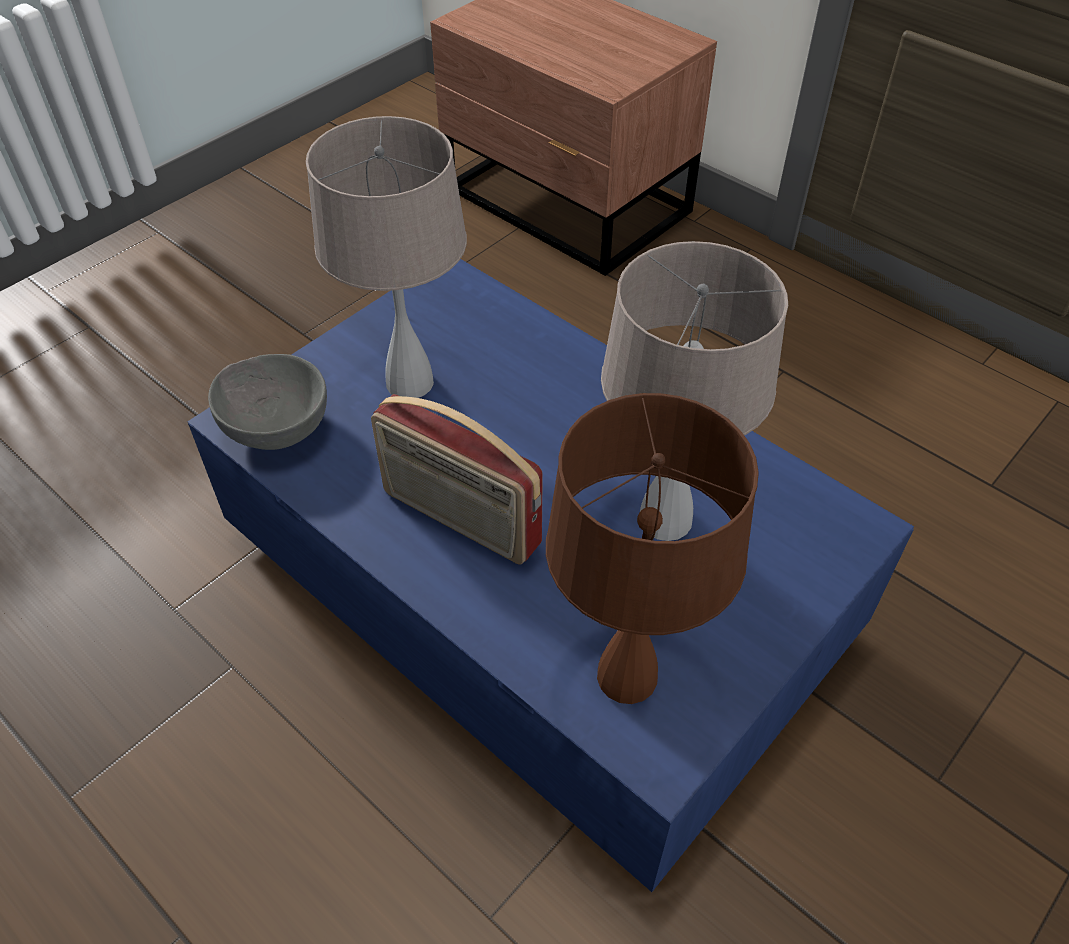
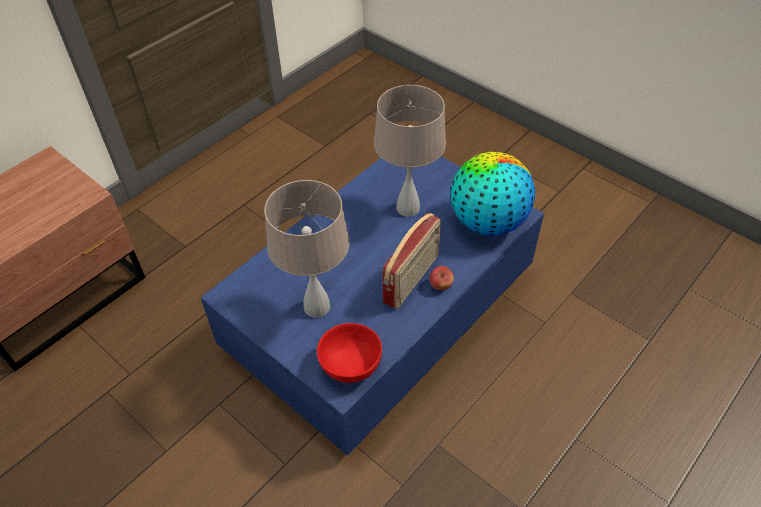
camera: 90 degrees left, 0 degrees up
(276, 426) = (349, 365): grey bowl -> red bowl
(439, 567) = (440, 285): none -> apple
(628, 675) = (487, 222): brown table lamp -> globe

